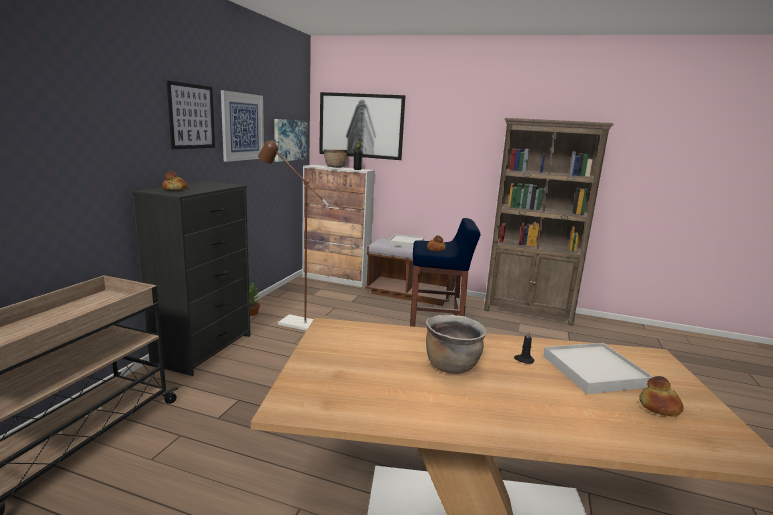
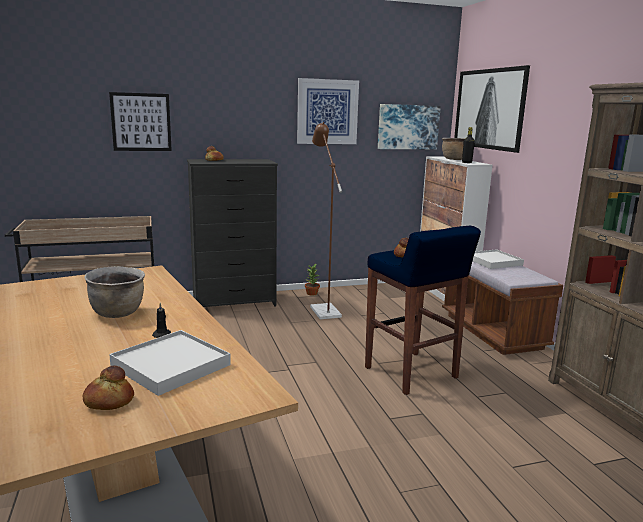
camera: 55 degrees right, 0 degrees up
(192, 116) = (259, 102): picture -> picture (141, 122)

